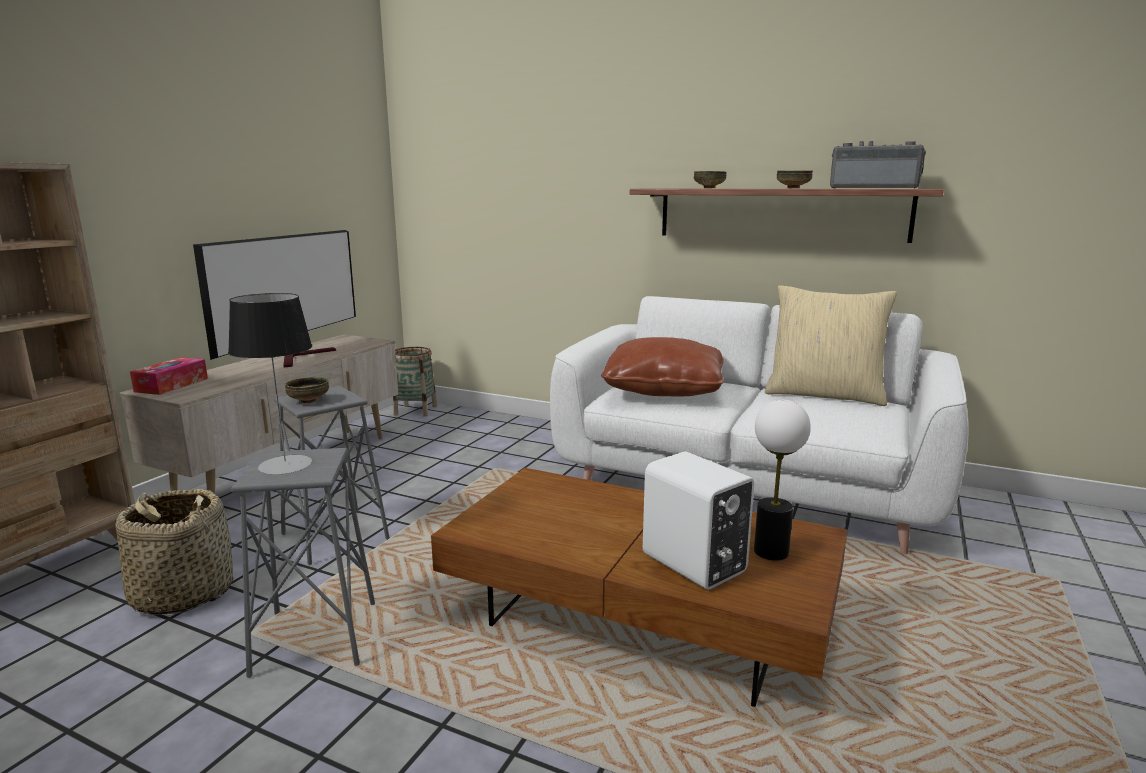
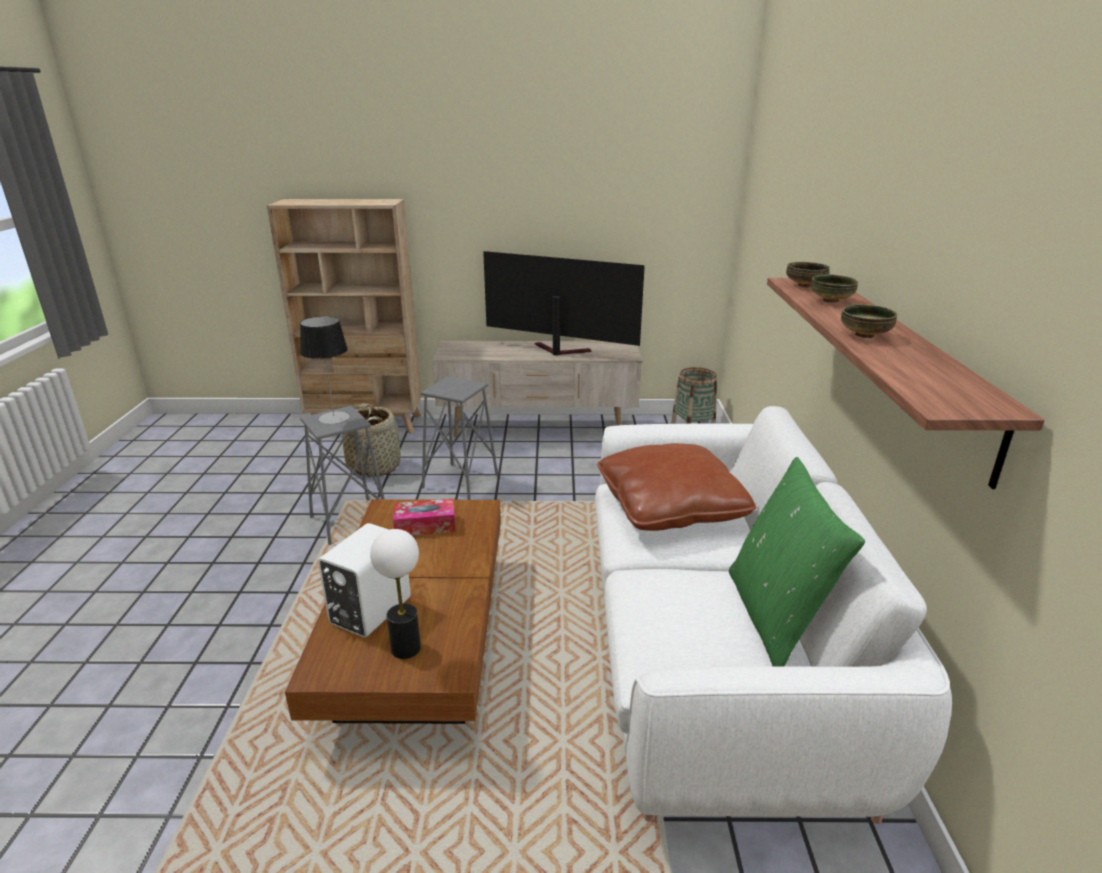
camera: 65 degrees right, 10 degrees up
(171, 385) = (462, 345): tissue box -> tissue box (425, 525)
(301, 357) = (557, 351): television -> television turned 150 degrees counterclockwise
(308, 401) = (445, 386): bowl -> bowl (804, 286)
(824, 395) = (776, 616): beige pillow -> green pillow
(874, 188) = (932, 376): radio -> none

